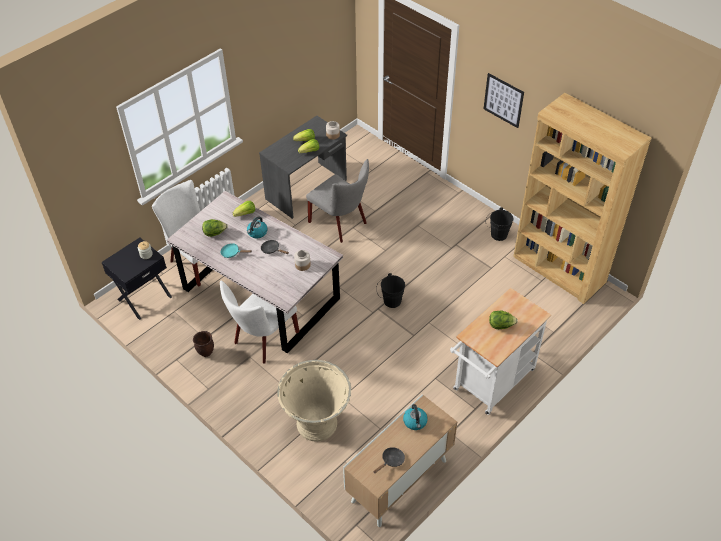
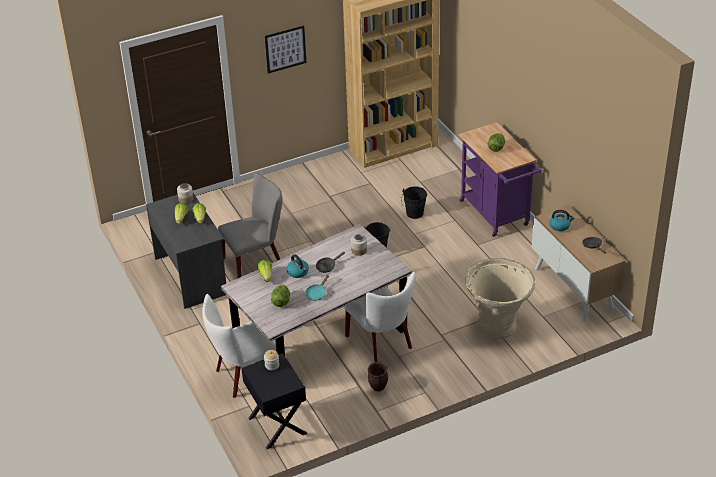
camera: 70 degrees left, 10 degrees down
(490, 383) = (497, 216): white cart -> purple cart
(497, 234) = (332, 170): black bucket -> black bucket (414, 214)

